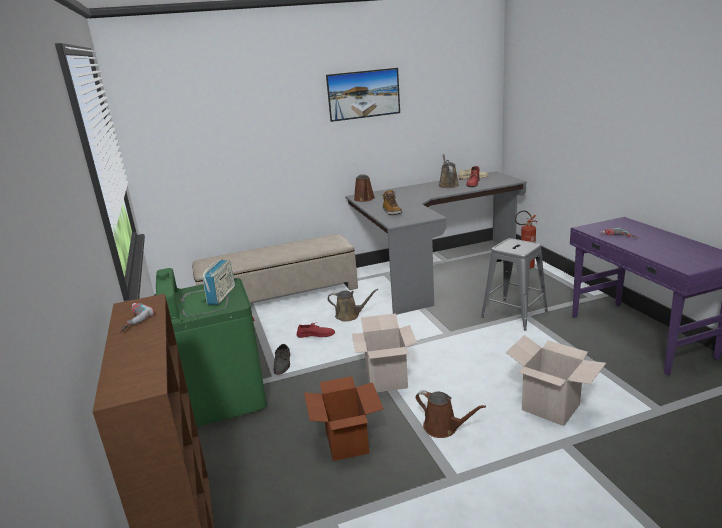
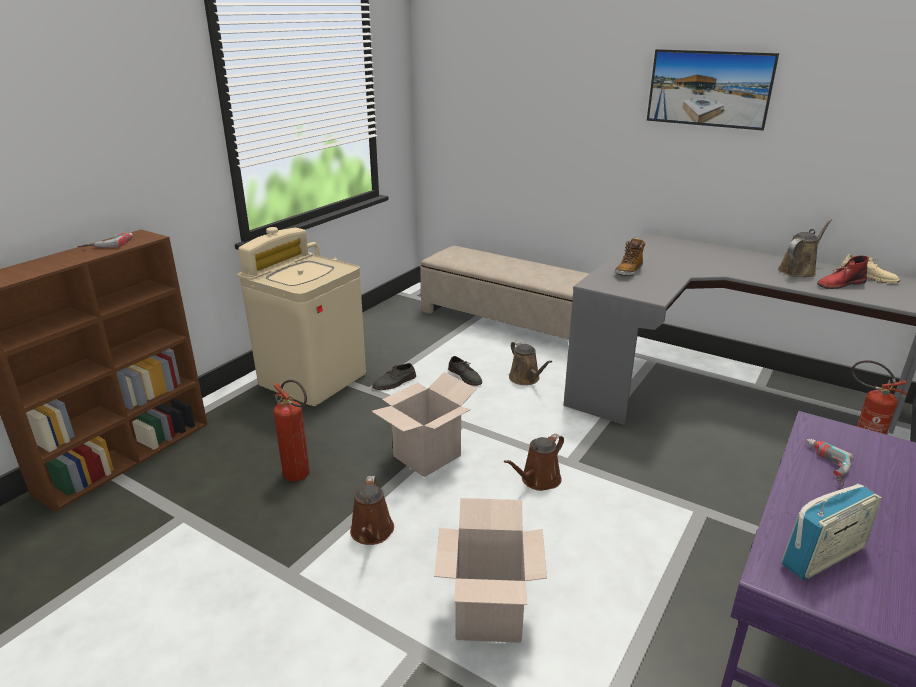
camera: 50 degrees right, 5 degrees up
(222, 296) = (316, 275): radio -> radio (823, 556)
(222, 398) = (314, 379): green washing machine -> beige washing machine
(316, 334) = (465, 376): red shoe -> grey shoe
(347, 442) = (300, 476): cardboard box -> fire extinguisher
(364, 199) = (649, 244): brown watering can -> brown watering can (538, 480)
(514, 314) = (691, 499): grey stool -> none

